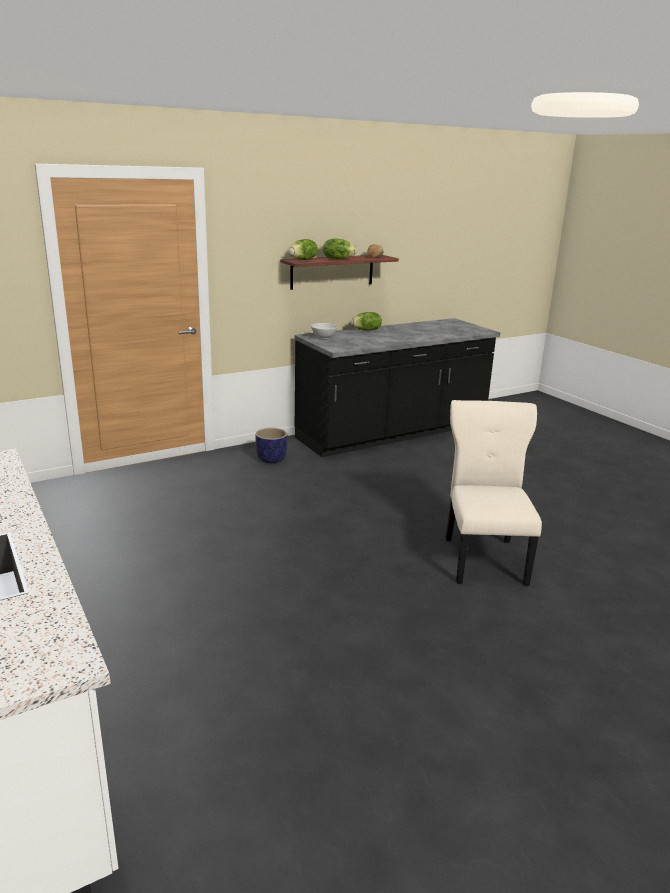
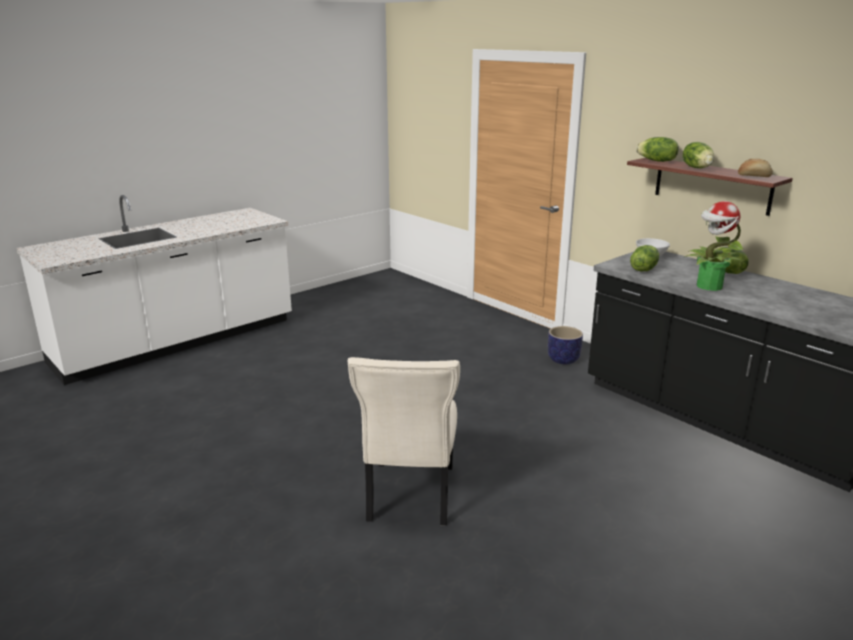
camera: 80 degrees right, 0 degrees up
(352, 344) = (643, 269): none -> lettuce
(396, 338) = (708, 286): none -> potted plant
(484, 558) = (409, 496): beige chair -> beige chair turned 105 degrees clockwise

